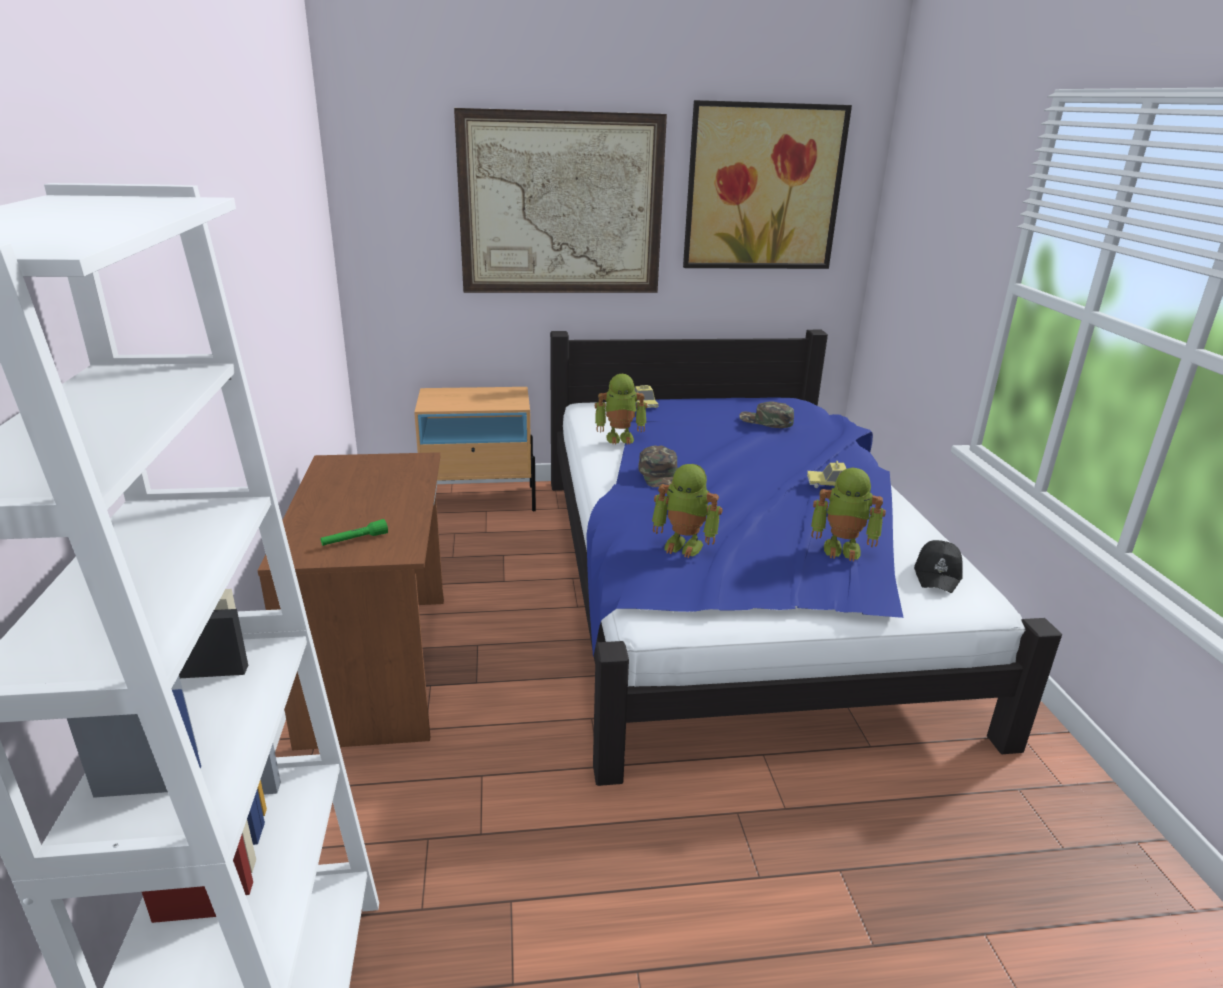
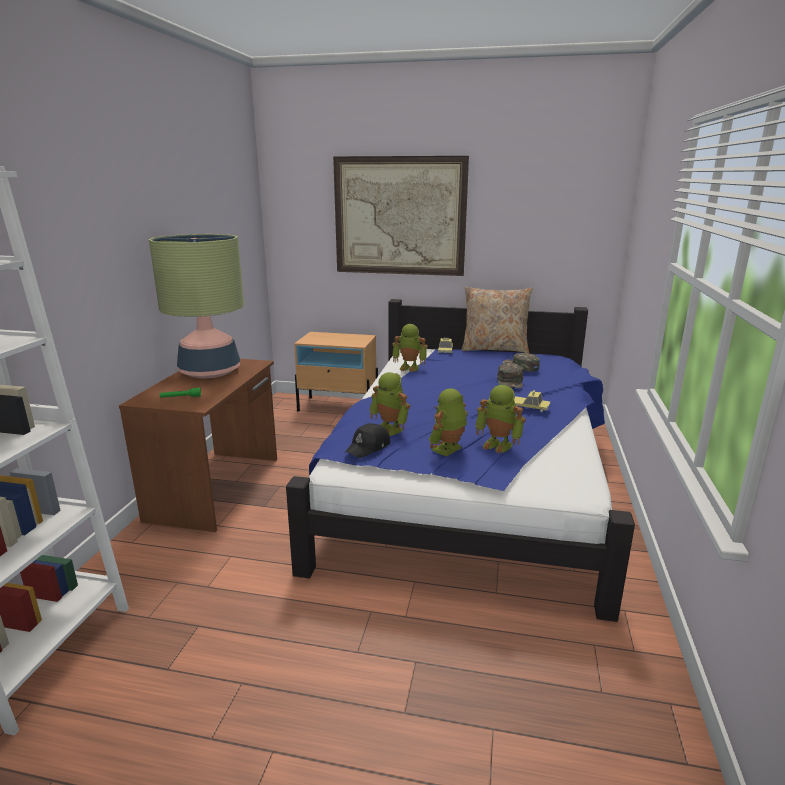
camera: 20 degrees right, 5 degrees down
(356, 484) = (210, 371): none -> table lamp
(660, 475) = (413, 390): green cap -> green cap (510, 381)
(706, 395) = (494, 349): none -> beige pillow
(763, 188) = (539, 204): picture -> none
(790, 566) = (448, 450): none -> toy robot
(938, 574) = (562, 471): black cap -> black cap (368, 447)

